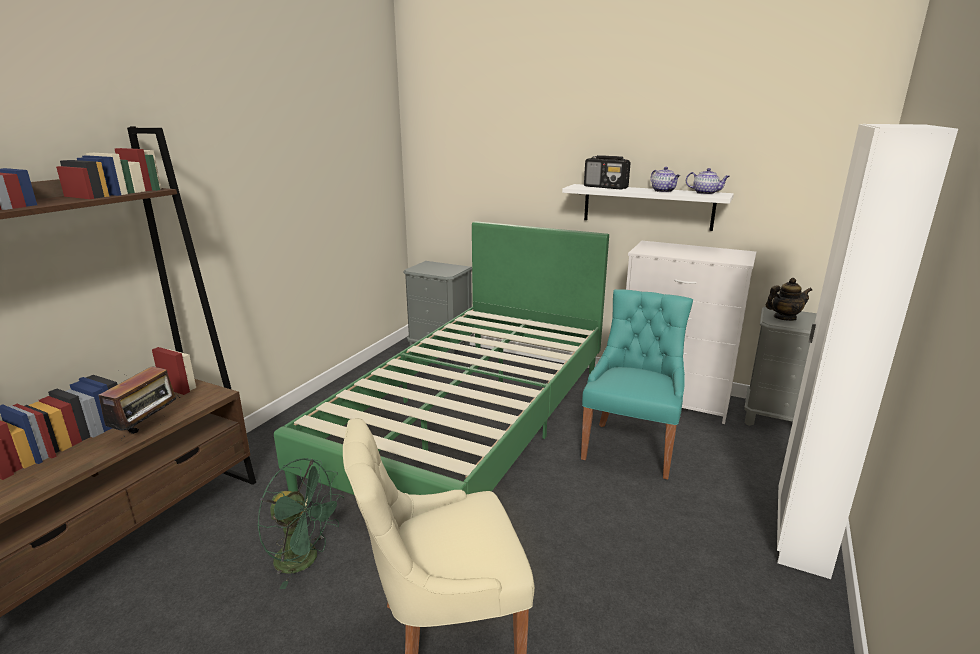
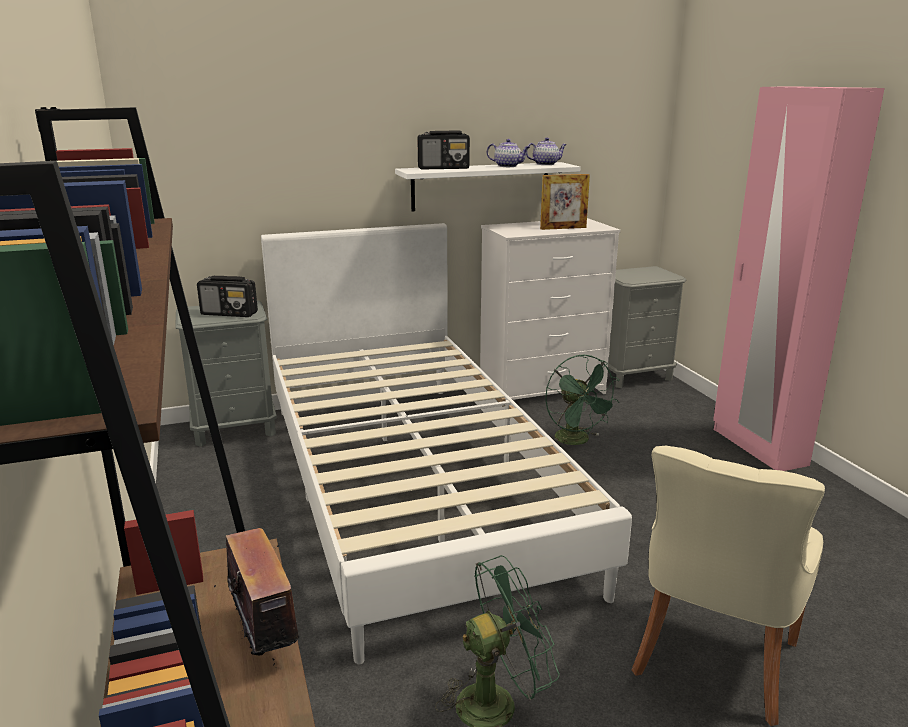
camera: 45 degrees left, 0 degrees up
(439, 270) = (230, 313): none -> radio
(471, 421) = (411, 485): green bed -> white bed
(631, 447) = (577, 441): turquoise chair -> green fan
(700, 255) = (563, 228): none -> picture frame
(784, 318) = (630, 276): teapot -> none
(800, 533) = (758, 447): white wardrobe -> pink wardrobe

